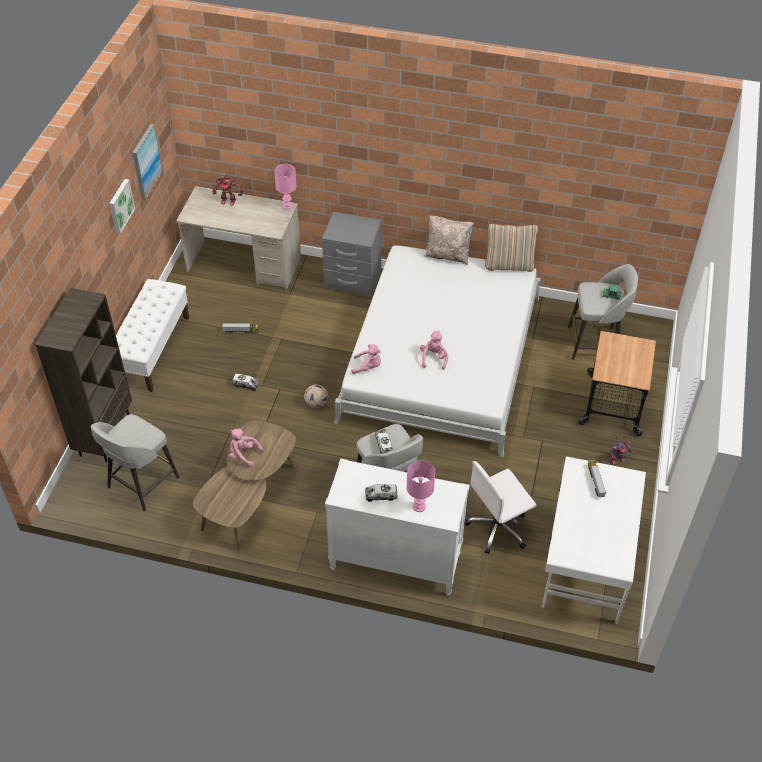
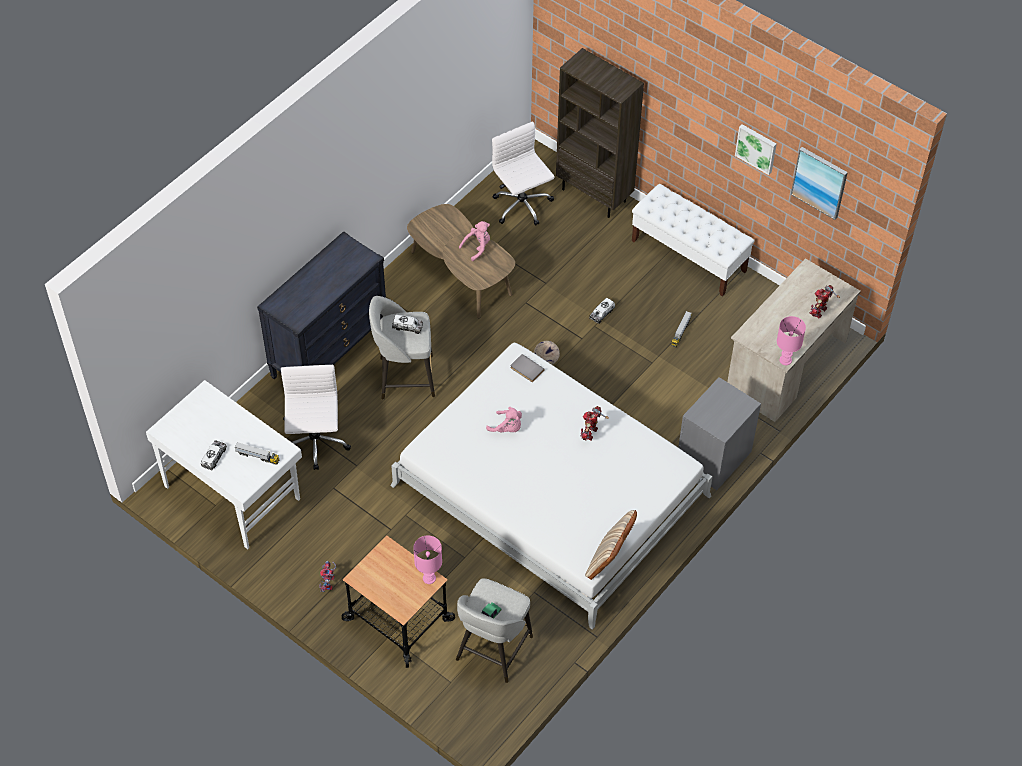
camera: 115 degrees right, 5 degrees up
(141, 483) = (522, 206): grey stool -> white office chair
(368, 367) = (526, 369): pink plush toy -> grey book
(381, 495) = (326, 270): toy truck -> toy truck (214, 457)
(395, 562) = (329, 352): white dresser -> black dresser
(406, 308) = (590, 433): none -> toy robot
(419, 506) = (298, 291): pink table lamp -> pink table lamp (429, 579)
(447, 255) = (657, 508): beige pillow -> none

